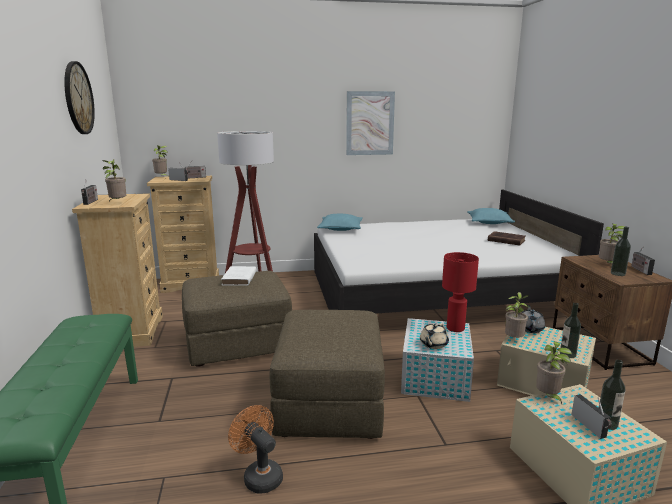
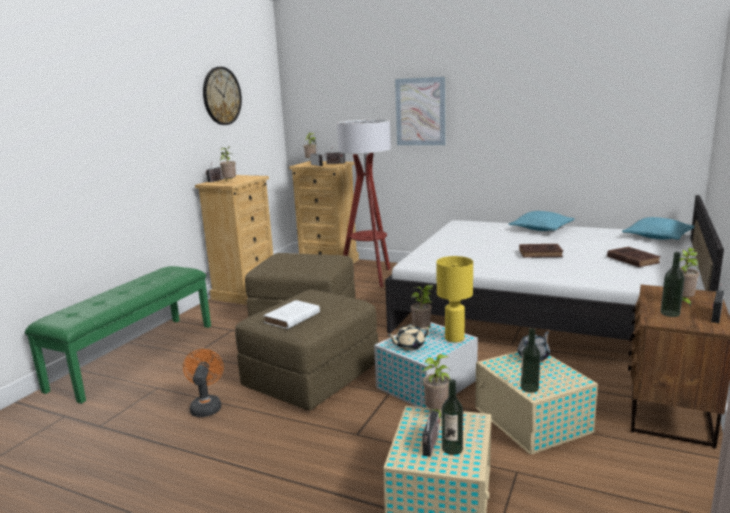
camera: 35 degrees right, 0 degrees up
(239, 279) = (308, 258): white book -> white book (291, 318)
(340, 229) = (464, 225): turquoise pillow -> turquoise pillow (541, 229)
(370, 123) = (514, 109): picture -> picture (420, 112)
(442, 244) = (541, 253): none -> brown book
(455, 328) = (454, 339): red table lamp -> yellow table lamp
(514, 340) = (495, 362): potted plant -> potted plant (423, 331)

